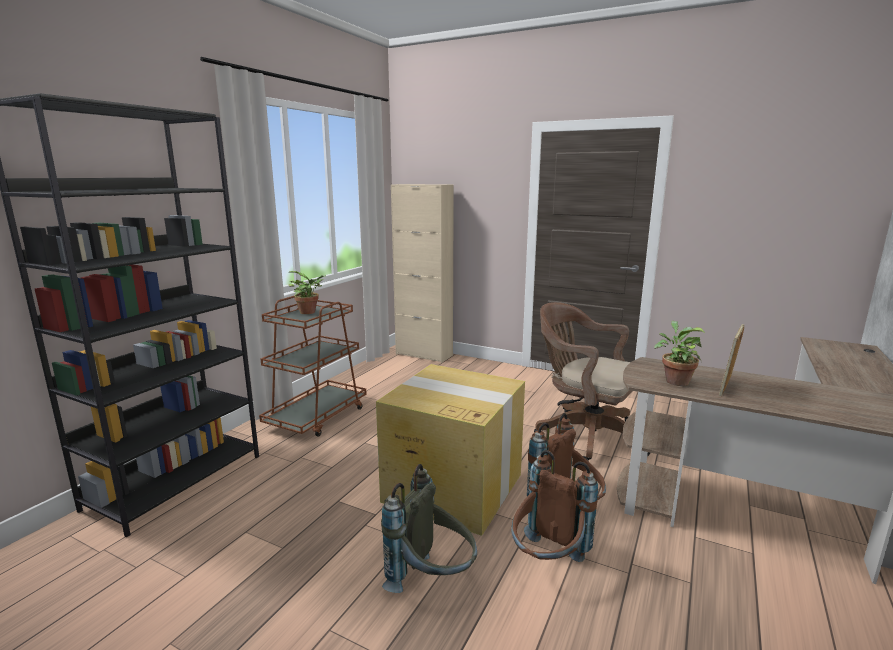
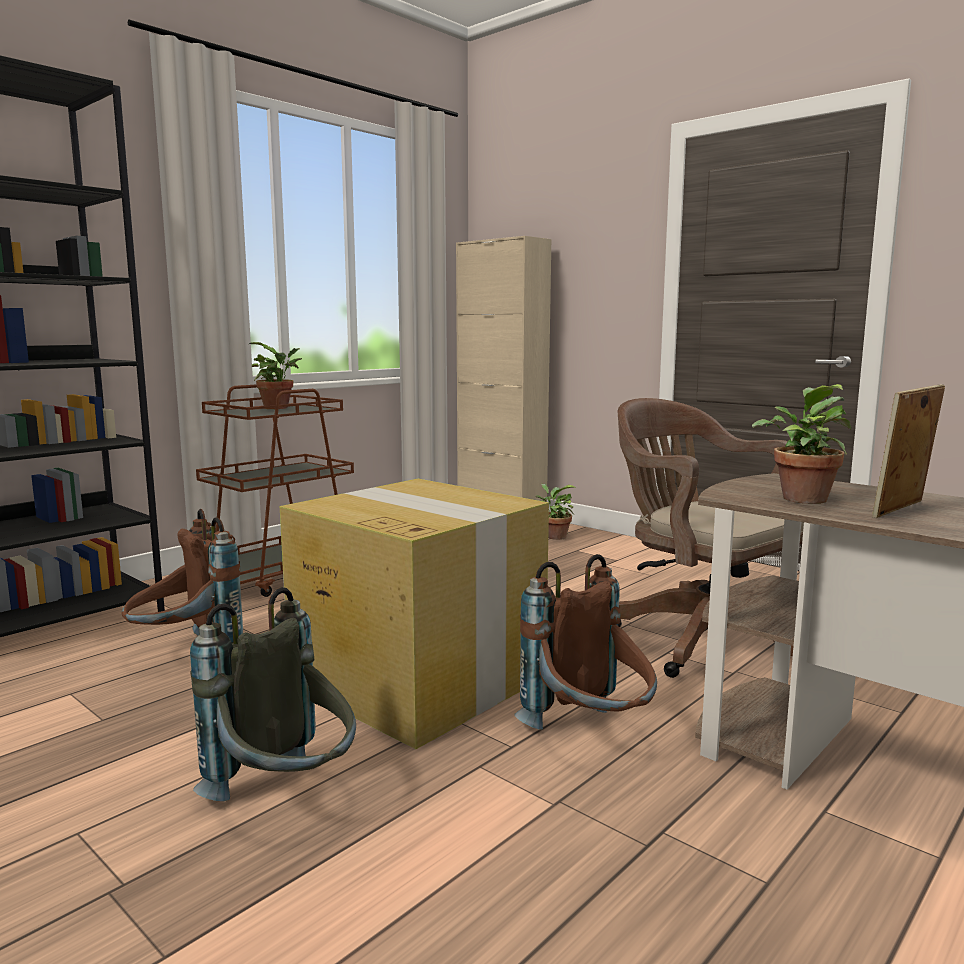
camera: 15 degrees right, 5 degrees down
(464, 367) = (554, 536): none -> potted plant
(547, 562) = (501, 804): brown backpack -> brown backpack (186, 653)

